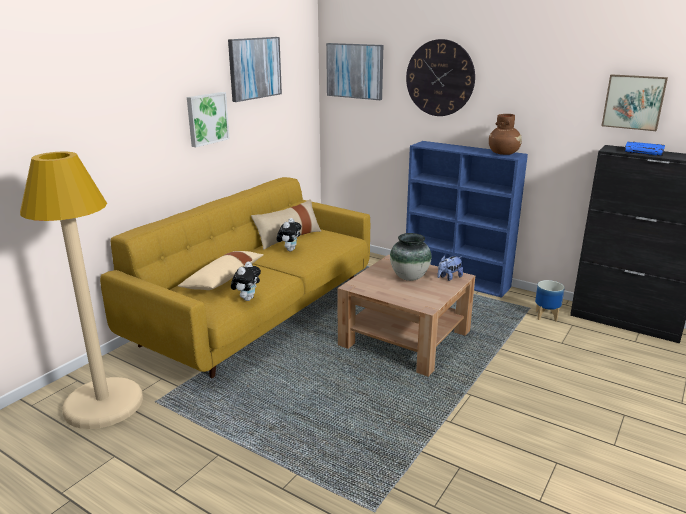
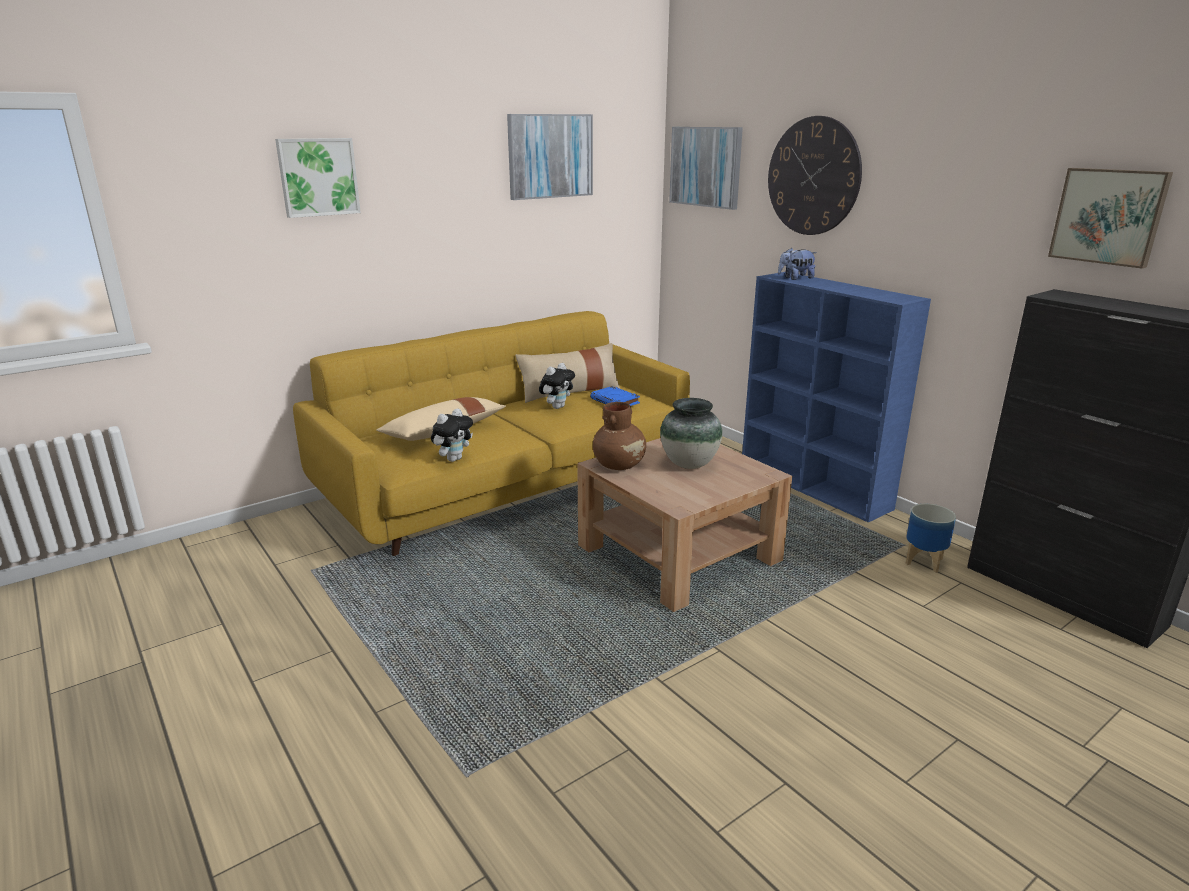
camera: 20 degrees right, 0 degrees up
(104, 404) = (256, 561): beige floor lamp -> none
(206, 118) = (467, 219): picture -> picture (318, 177)
(449, 277) = (748, 473): plush toy -> plush toy (795, 278)
(503, 153) = (889, 295): brown vase -> brown vase (619, 465)
(644, 152) = (1113, 303): blue book -> blue book (615, 401)

